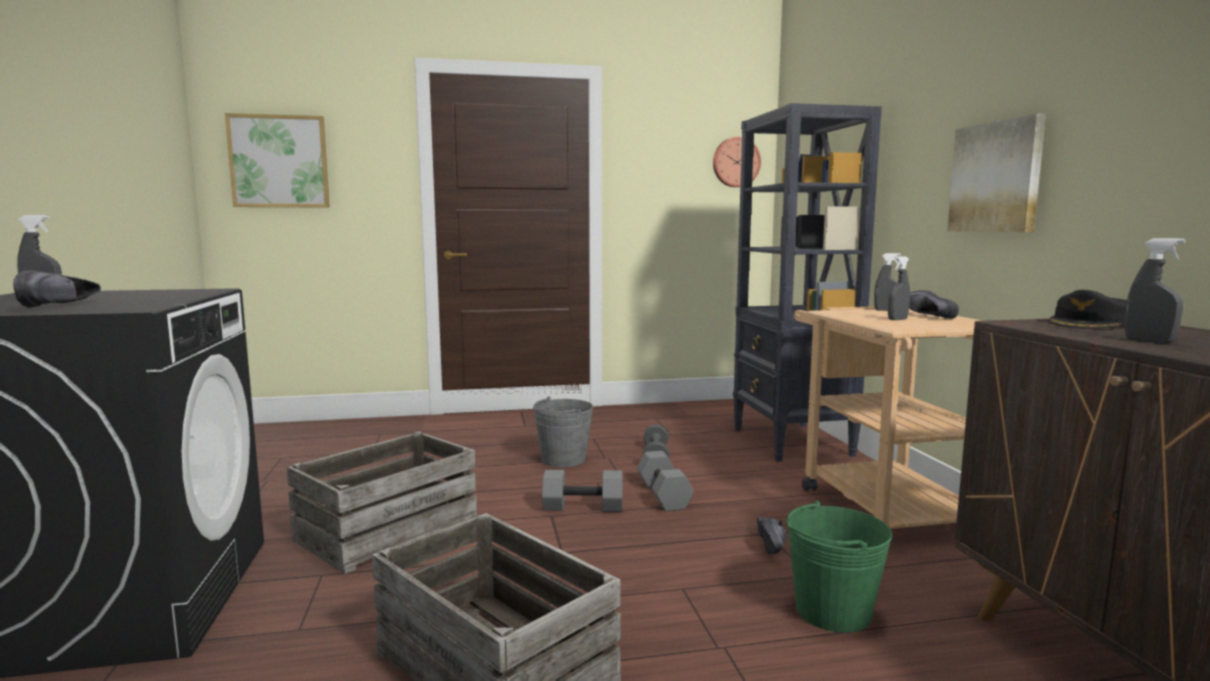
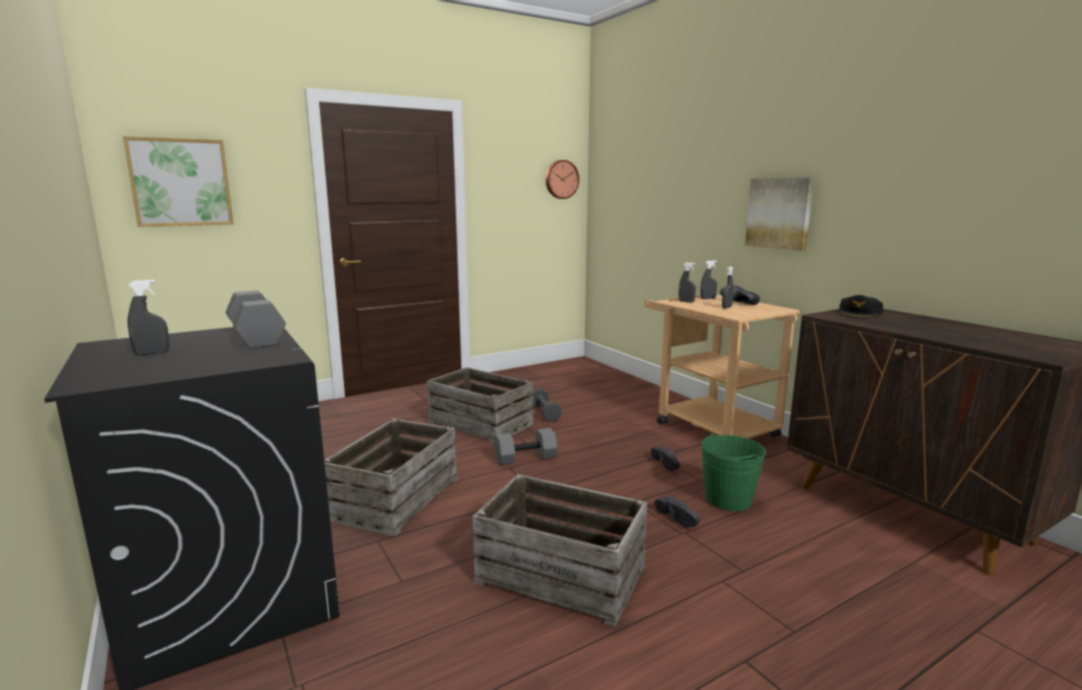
camera: 20 degrees left, 5 degrees up
(62, 306) = (205, 360): black shoe -> black shoe (679, 518)
(563, 460) = (480, 424): grey bucket -> crate
(665, 495) = (574, 441): grey dumbbell -> grey dumbbell (258, 337)
(792, 442) = (627, 390): black bookcase -> none
(1149, 341) = (903, 327): grey spray bottle -> grey spray bottle (686, 302)

